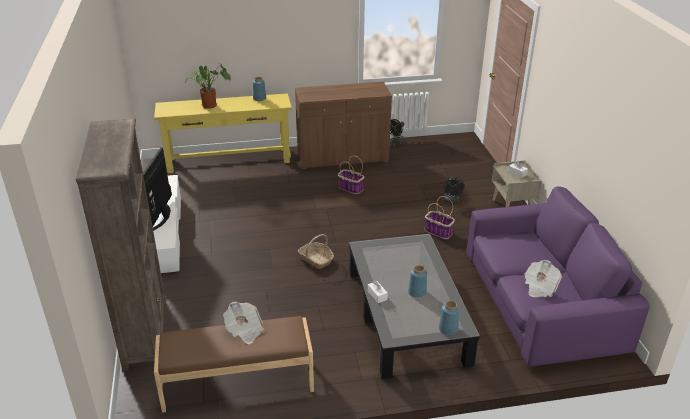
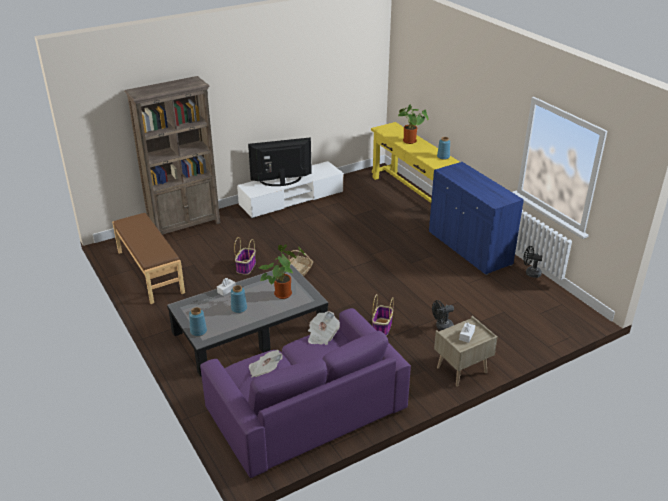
camera: 70 degrees right, 0 degrees up
(244, 330) = (155, 239): newspaper -> newspaper (322, 335)
(342, 157) = (469, 248): brown cabinet -> blue cabinet
(350, 188) = (418, 264): basket -> basket (246, 267)
(401, 257) = (283, 293): none -> potted plant

